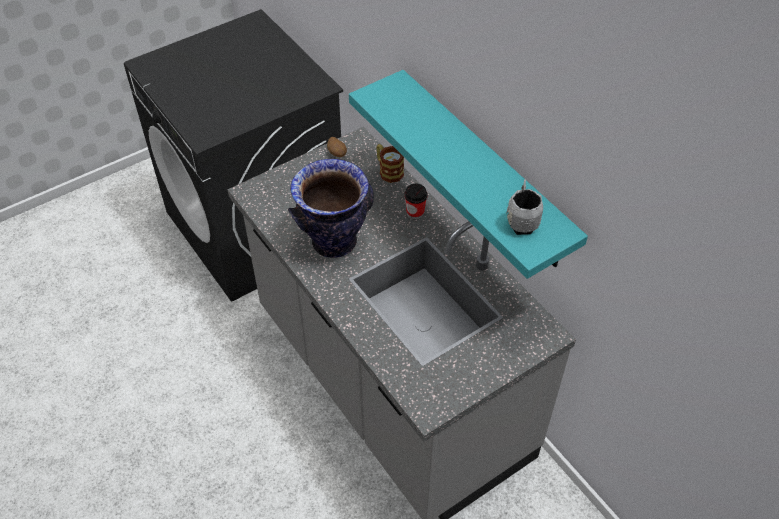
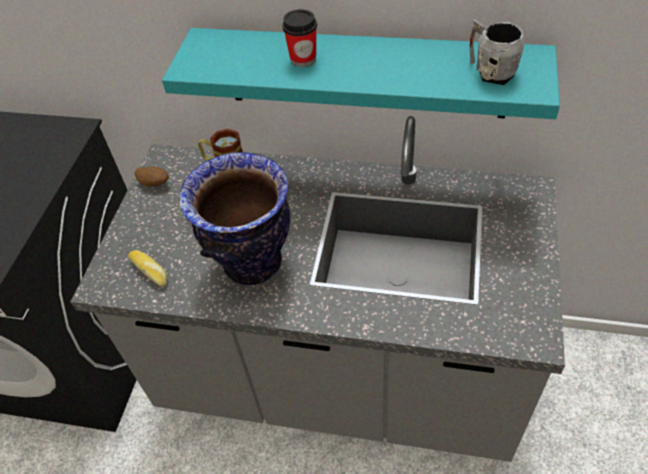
camera: 40 degrees left, 0 degrees up
(280, 204) = (151, 271): none -> bread
(415, 213) = (295, 180): cup -> cup (303, 59)

